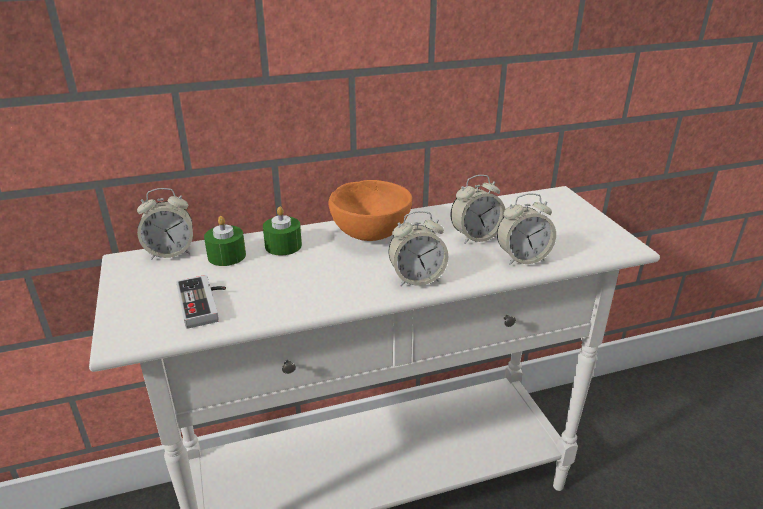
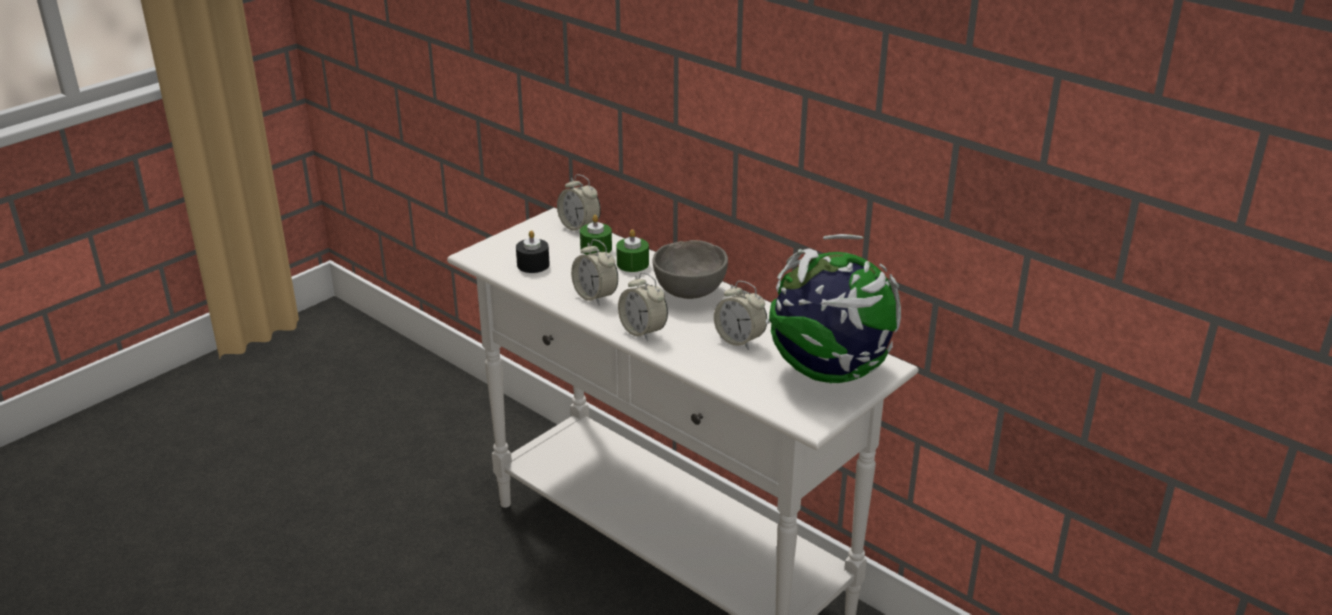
camera: 60 degrees right, 0 degrees up
(205, 303) = (533, 265): game controller -> black candle
(370, 234) = (691, 292): orange bowl -> grey bowl
(522, 258) = (726, 371): alarm clock -> alarm clock (595, 296)
(557, 216) = (830, 373): none -> globe

